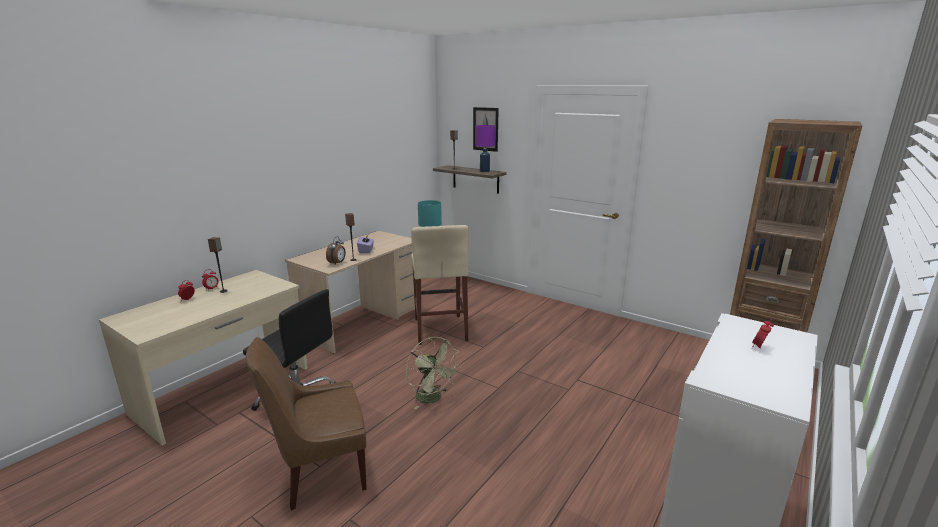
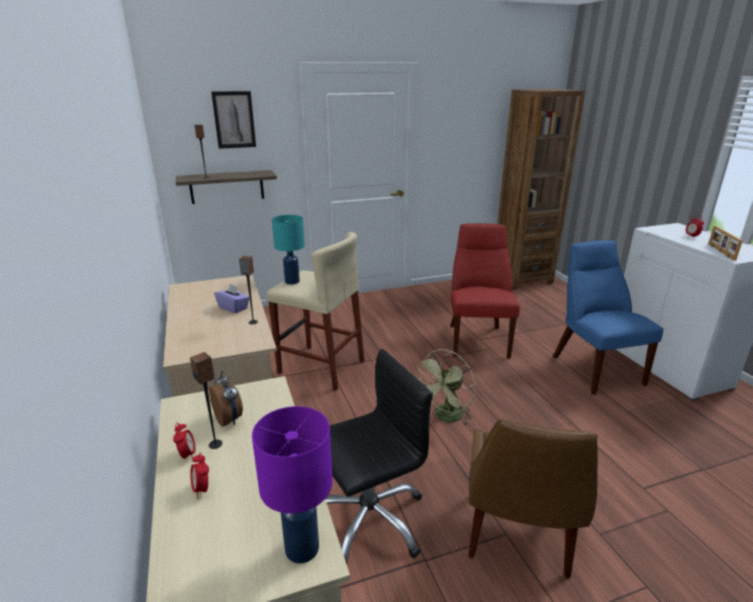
camera: 55 degrees left, 5 degrees up
(337, 263) = (248, 334): alarm clock -> alarm clock (229, 419)
(433, 399) = (445, 417): green fan -> green fan turned 135 degrees clockwise
(484, 171) = (251, 173): purple table lamp -> purple table lamp (302, 549)
(575, 378) = (477, 339): none -> red chair
(623, 464) = (594, 368): none -> blue chair
(722, 369) = (720, 252): none -> picture frame

